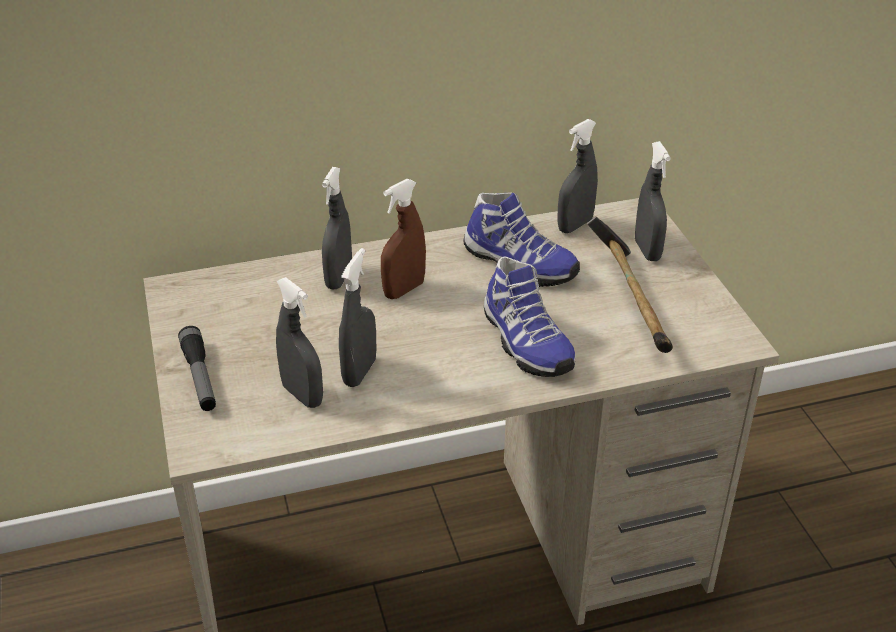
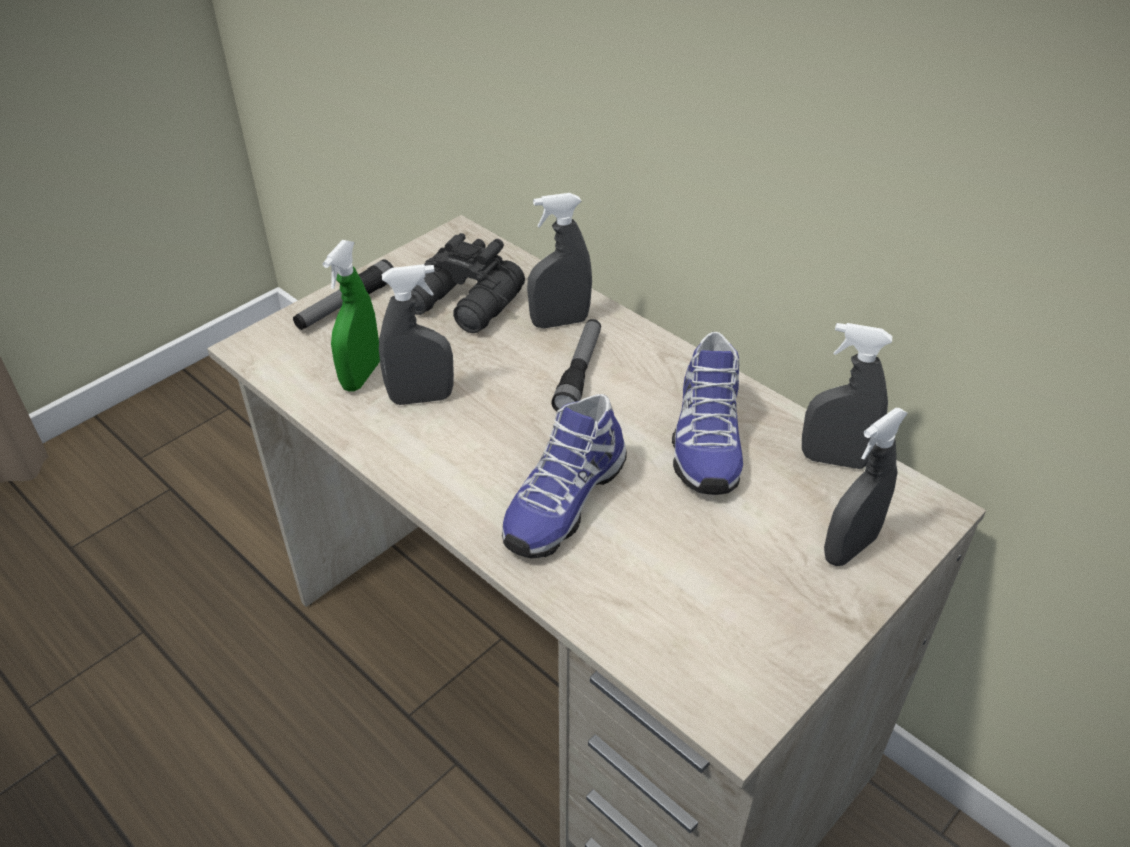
camera: 60 degrees right, 5 degrees up
(268, 315) = (464, 304): none -> black binoculars
(302, 395) = (361, 376): grey spray bottle -> green spray bottle
(404, 290) = (579, 373): brown spray bottle -> flashlight
(631, 302) = (723, 571): hammer -> none

